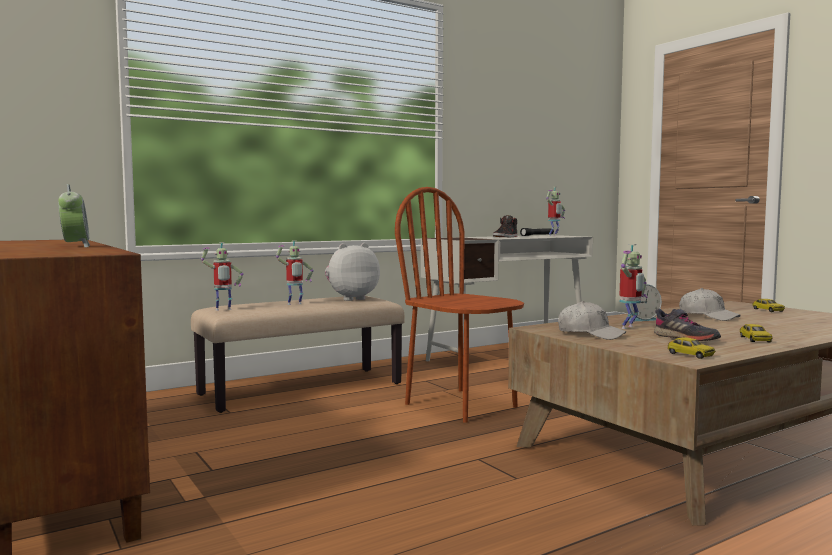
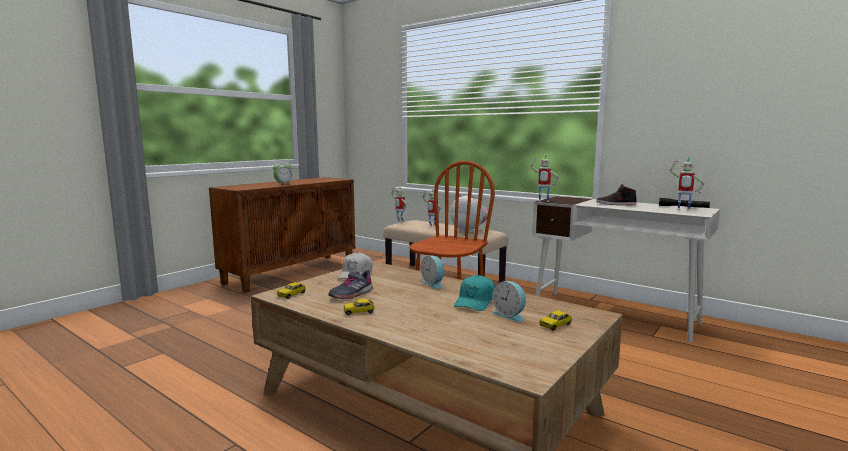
camera: 70 degrees right, 5 degrees up
(629, 328) = (388, 282): toy robot -> toy robot (543, 201)
(708, 316) = (475, 302): white cap -> turquoise cap
(746, 314) = (510, 315): none -> alarm clock

